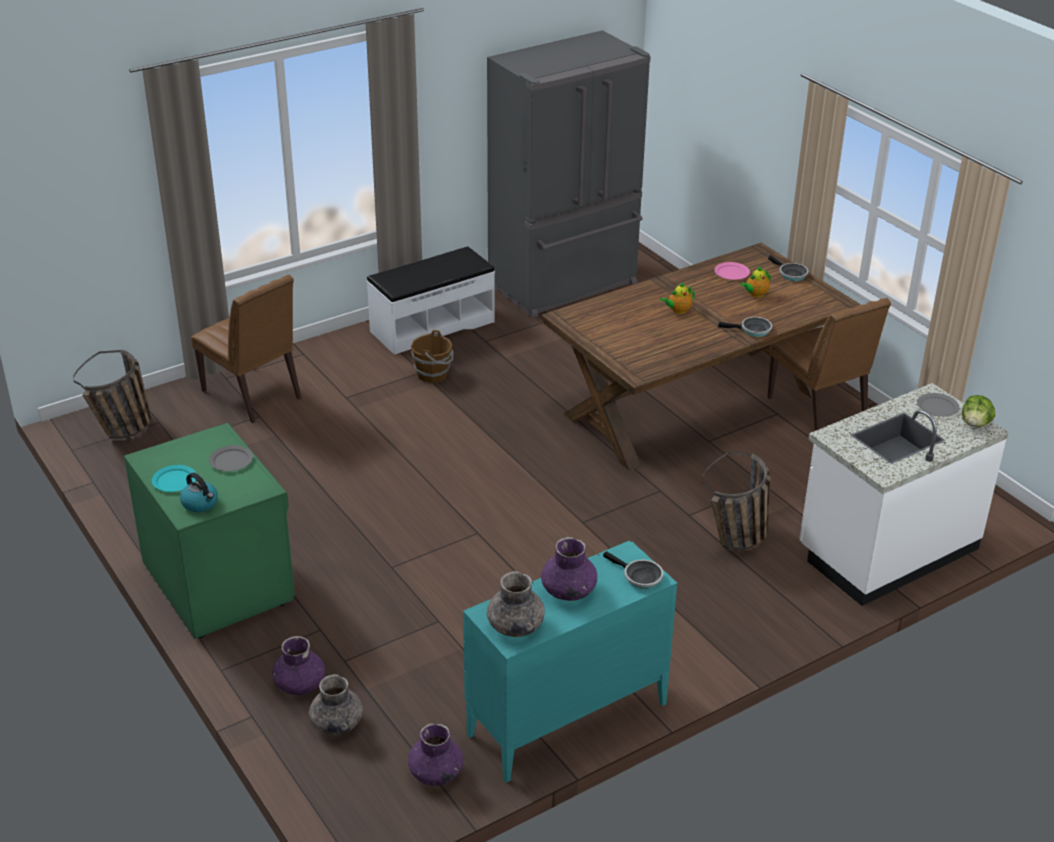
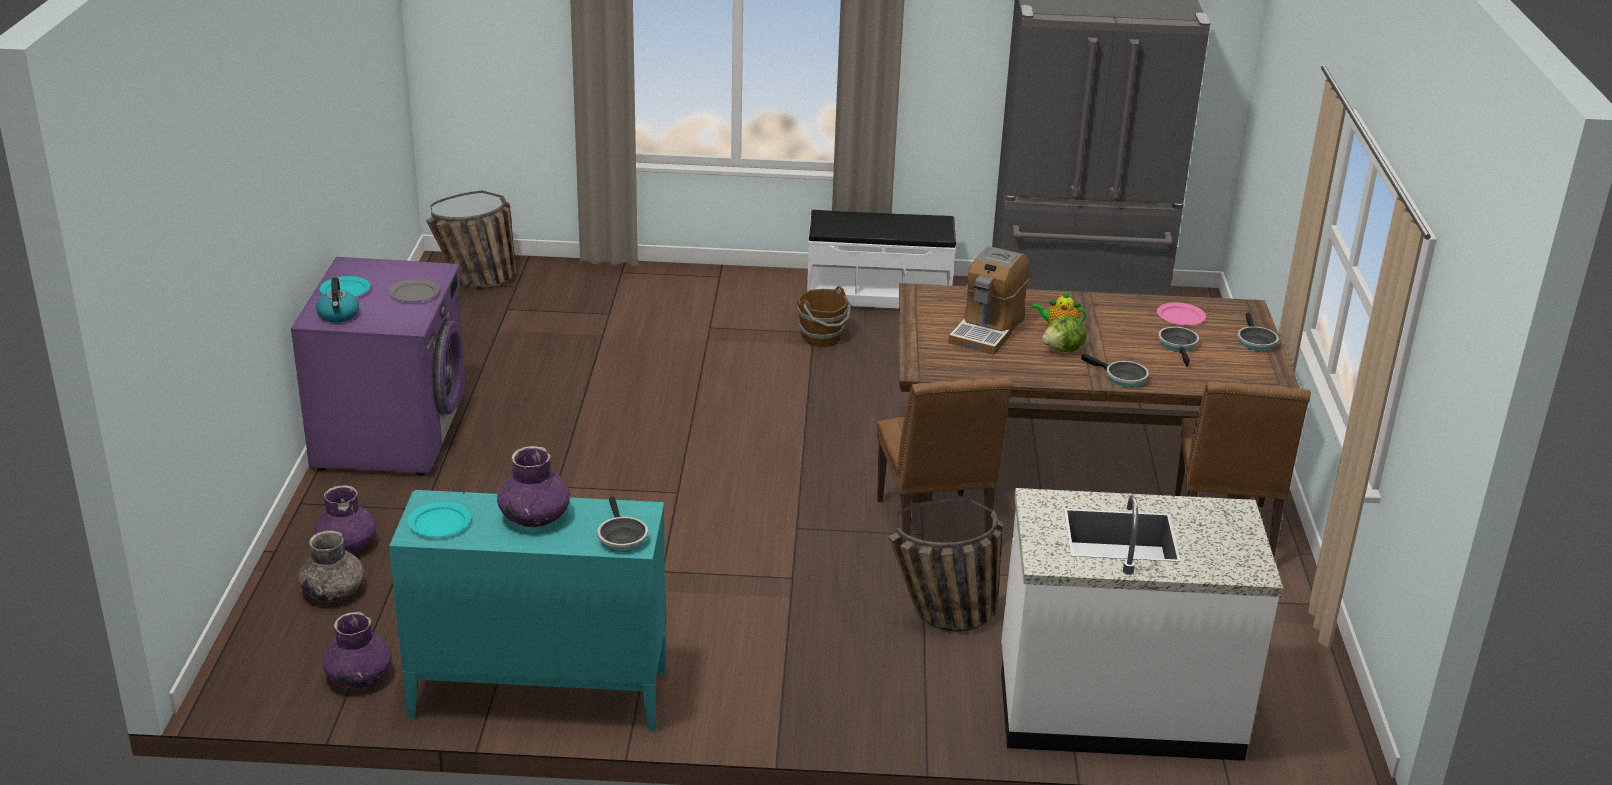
camera: 35 degrees right, 5 degrees down
(220, 582) = (394, 433): green washing machine -> purple washing machine
(251, 394) = (625, 293): brown chair -> brown chair (932, 528)
(515, 625) = (439, 522): grey vase -> turquoise plate
(638, 328) = (987, 330): none -> coffee machine
(755, 294) = (1178, 346): teapot -> frying pan
(937, 407) = (1223, 525): grey plate -> none
(975, 424) = (1248, 561): lettuce -> lettuce (1063, 350)

